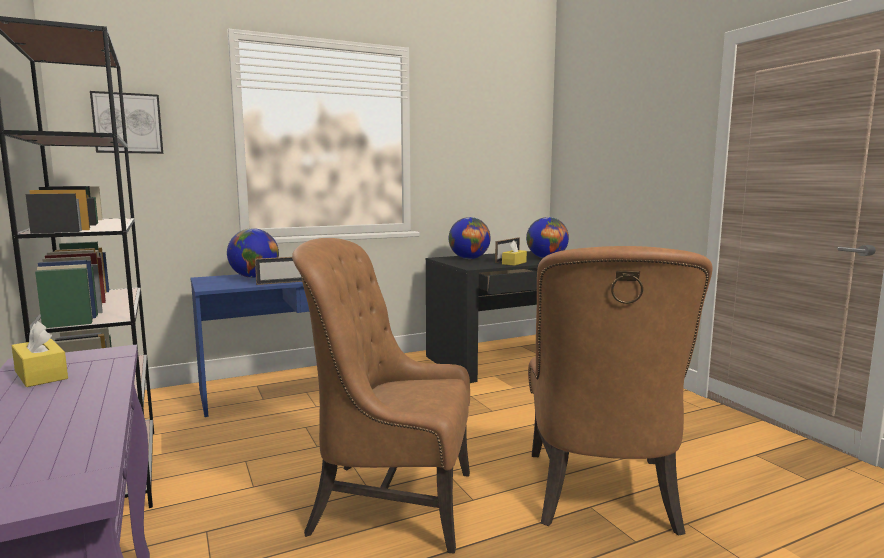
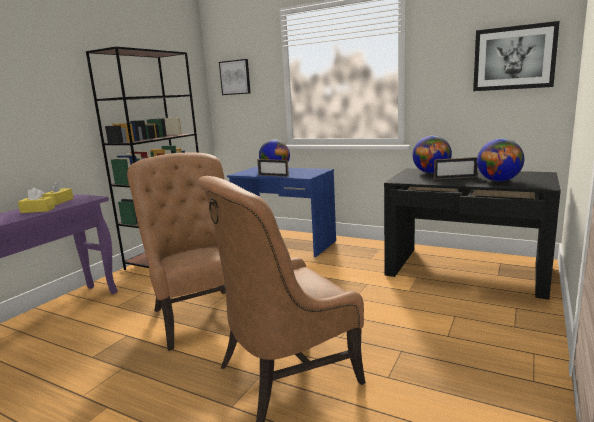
camera: 55 degrees right, 5 degrees up
(507, 142) = (514, 58): none -> picture
(514, 263) = (446, 181): yellow tissue box -> yellow tissue box (37, 210)

